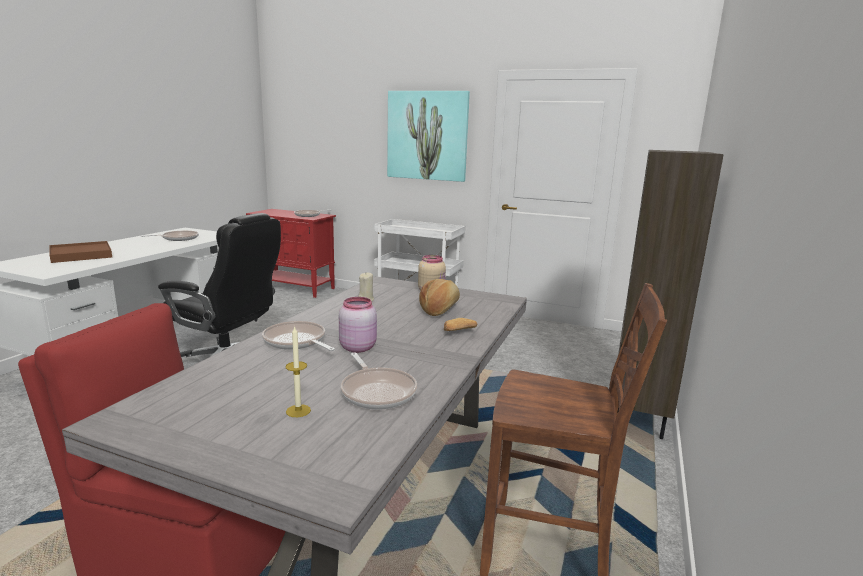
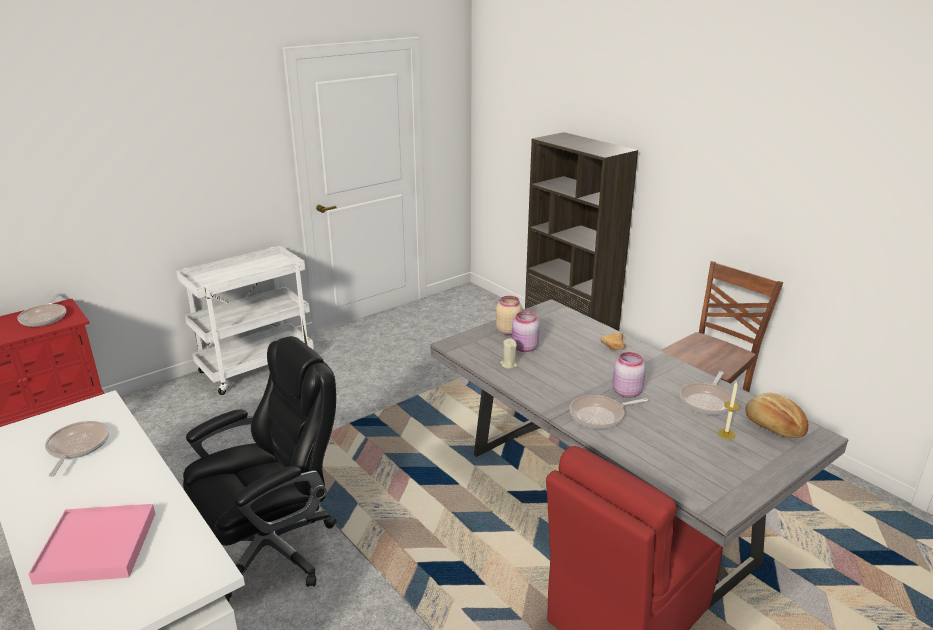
camera: 60 degrees left, 10 degrees up
(81, 255) = (97, 547): brown tray -> pink tray
(377, 391) = (707, 401): frying pan -> frying pan turned 120 degrees clockwise
(404, 300) = (524, 348): none -> pink jar
(427, 136) = (204, 144): picture -> none
(439, 309) = (557, 339): bread -> bread (773, 426)

